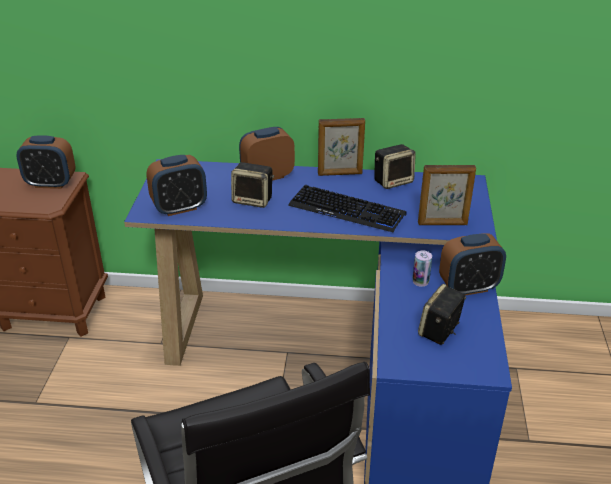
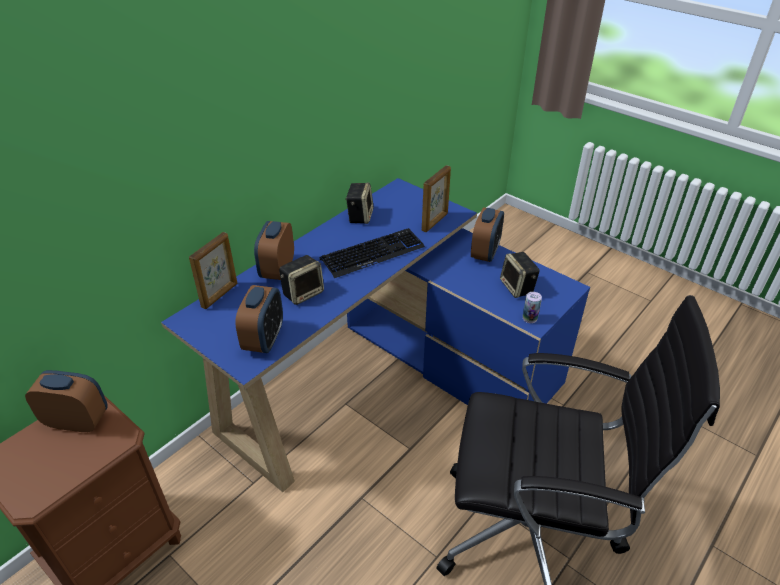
camera: 55 degrees left, 5 degrees up
(51, 183) = (78, 421): alarm clock -> alarm clock turned 120 degrees counterclockwise
(340, 174) = (320, 234): picture frame -> picture frame (220, 295)
(420, 281) = (460, 269): can -> can (529, 318)

